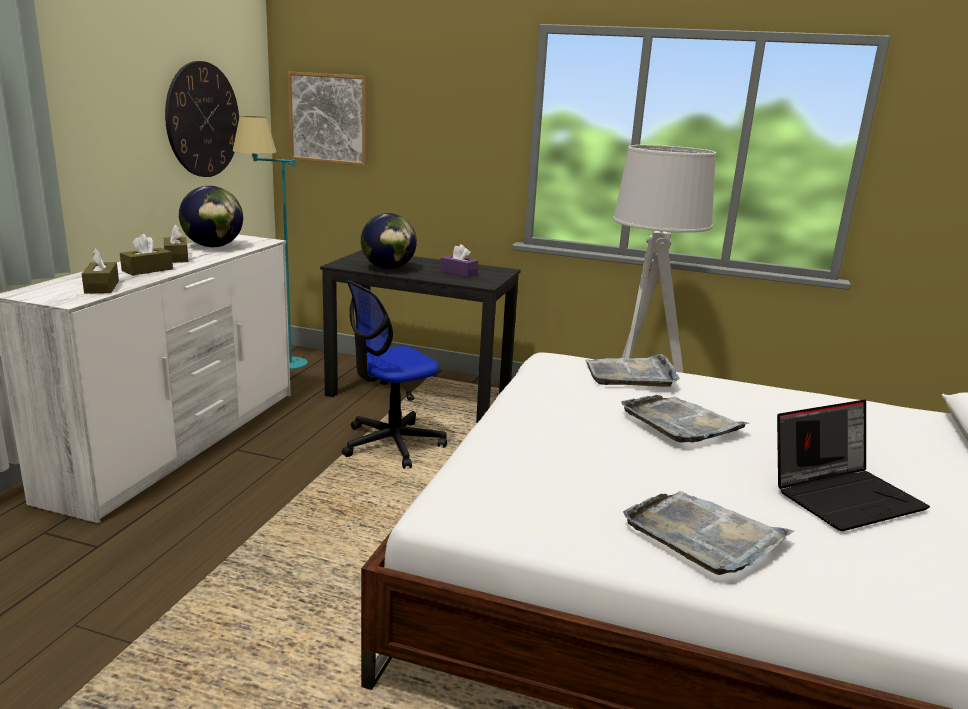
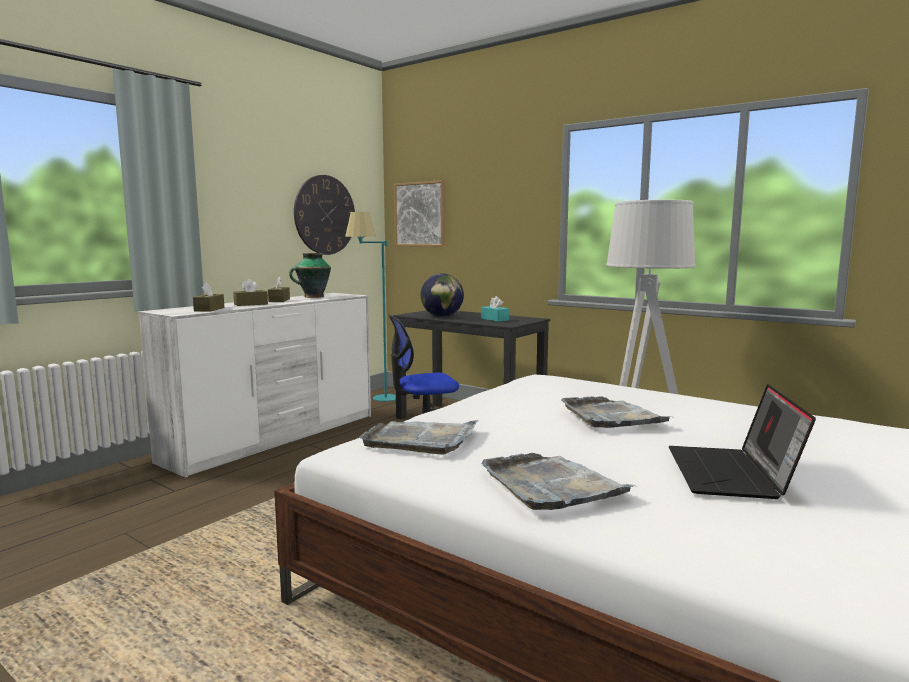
camera: 20 degrees right, 10 degrees down
(213, 246) = (313, 297): globe -> vase
(458, 273) = (494, 319): purple tissue box -> turquoise tissue box
(631, 374) = (597, 386): grey tray -> grey tray (421, 439)
(844, 495) = (732, 474): laptop -> laptop turned 105 degrees clockwise

